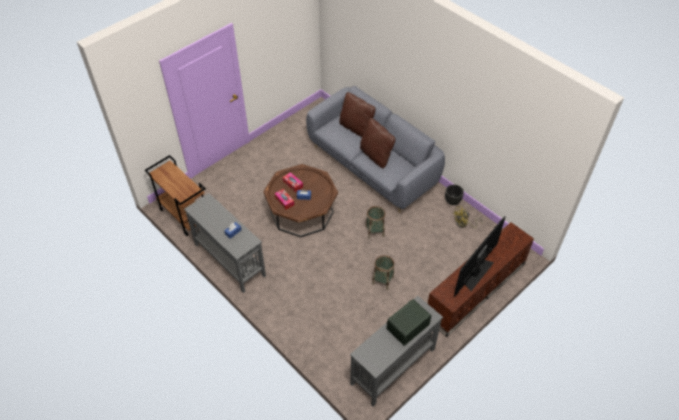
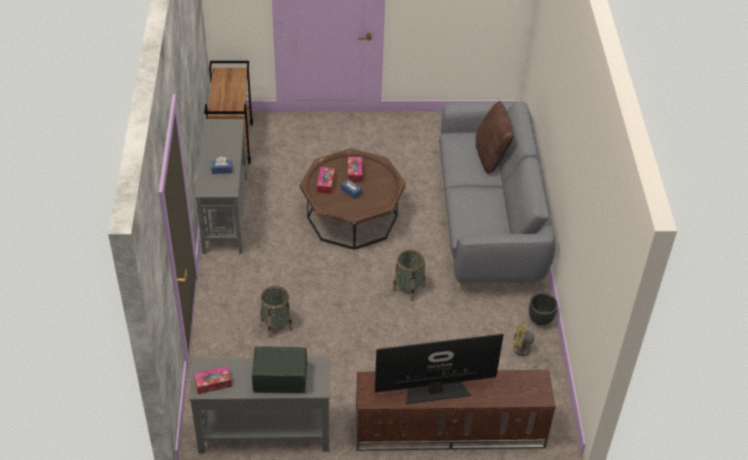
camera: 40 degrees right, 5 degrees down
(376, 156) = (478, 199): brown pillow -> none
(377, 358) = (213, 383): none -> tissue box
(382, 280) = (356, 343): basket -> basket (276, 325)

